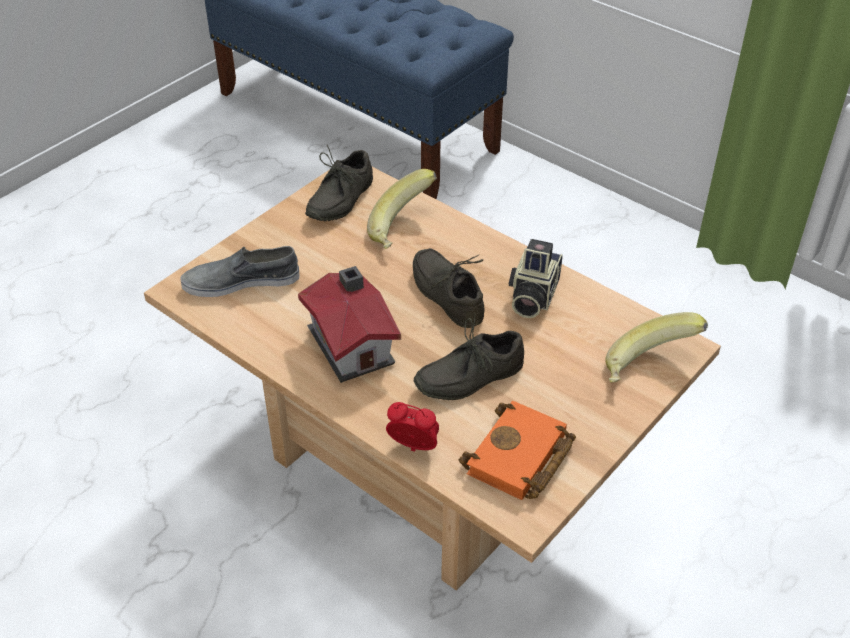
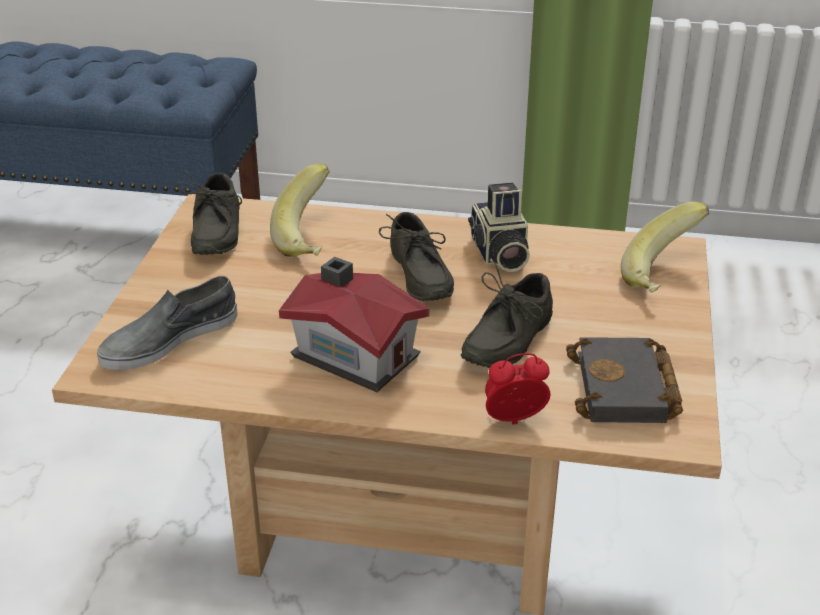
camera: 30 degrees left, 10 degrees down
(450, 294) = (416, 277): grey shoe -> grey shoe turned 135 degrees counterclockwise
(519, 459) = (626, 390): orange book -> black book

